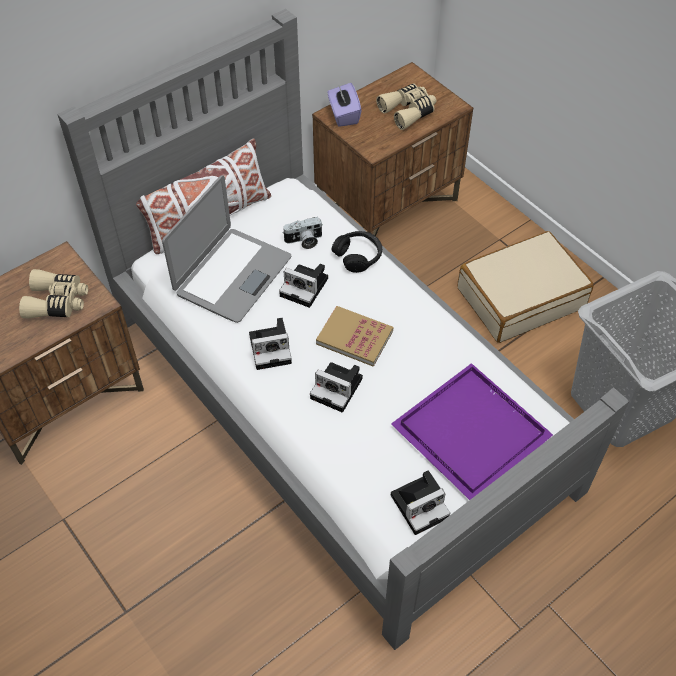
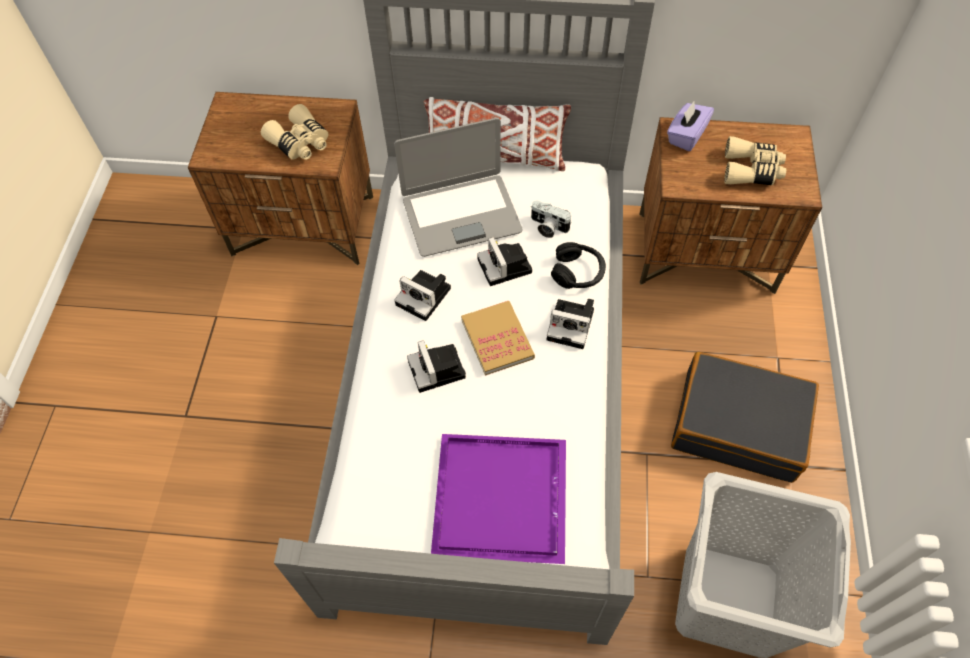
camera: 45 degrees right, 5 degrees up
(421, 504) = (393, 520): camera -> camera (572, 325)
(520, 297) = (738, 424): beige suitcase -> black suitcase

